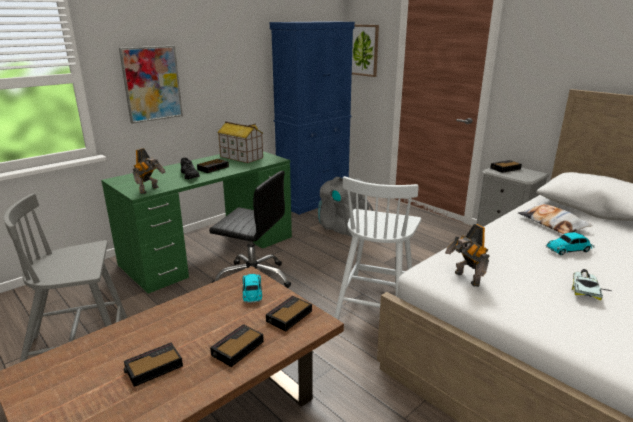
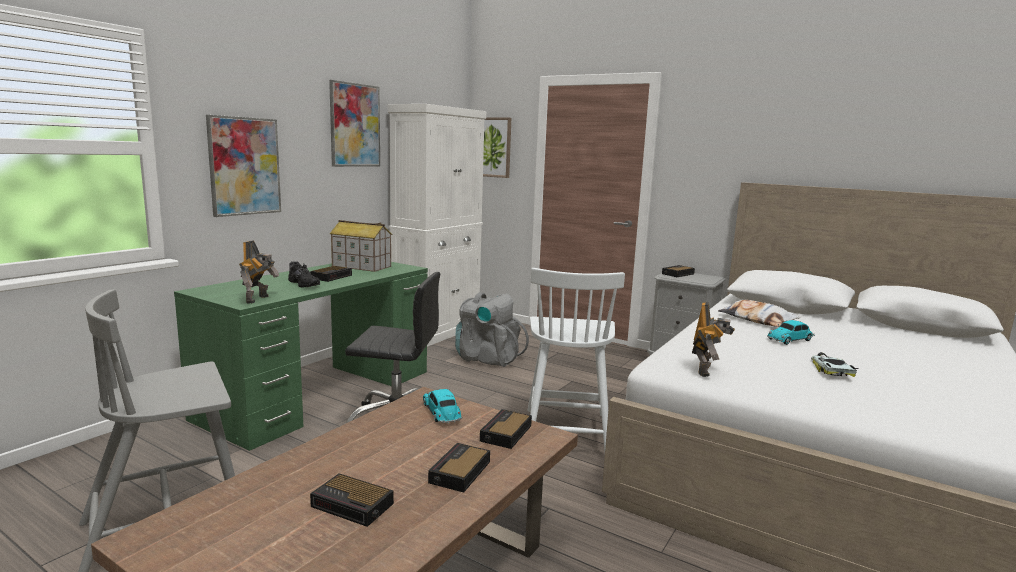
camera: 15 degrees left, 10 degrees down
(153, 368) = (354, 505): alarm clock -> alarm clock turned 105 degrees counterclockwise
(241, 42) = (355, 125): none -> picture
(313, 200) = (437, 331): blue cabinet -> white cabinet
(465, 279) = (706, 370): toy robot -> toy robot turned 120 degrees counterclockwise

